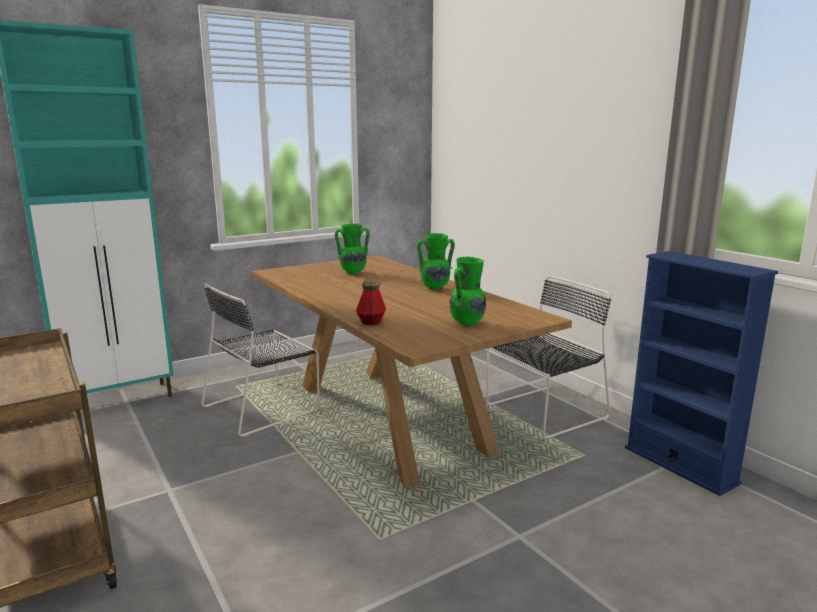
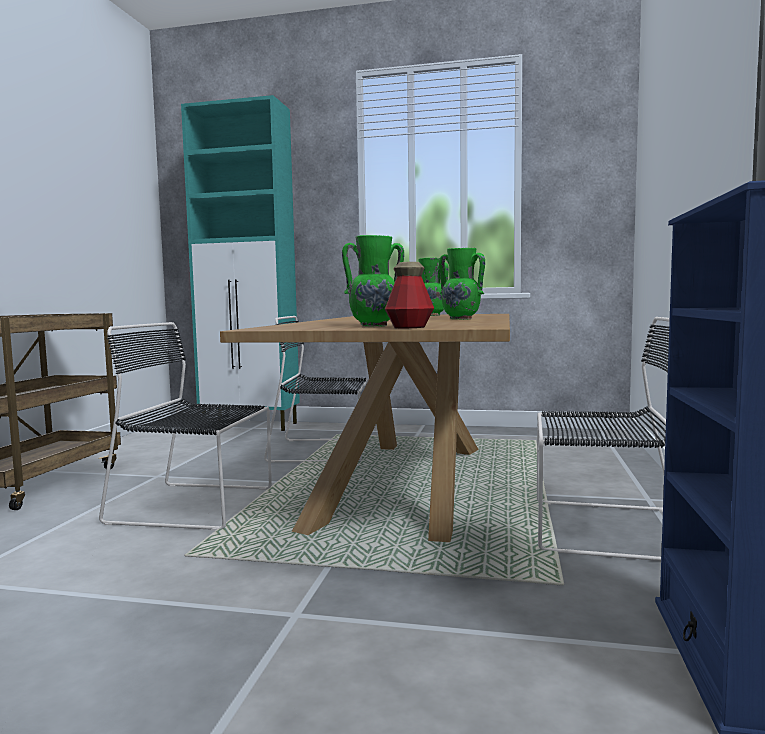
camera: 45 degrees right, 10 degrees down
(285, 500) = (197, 505): none -> black chair
(371, 322) = (301, 323): bottle -> bottle (409, 327)

